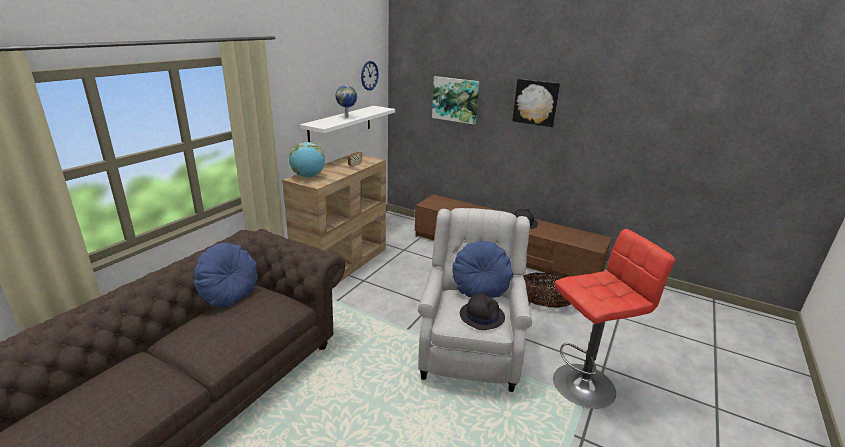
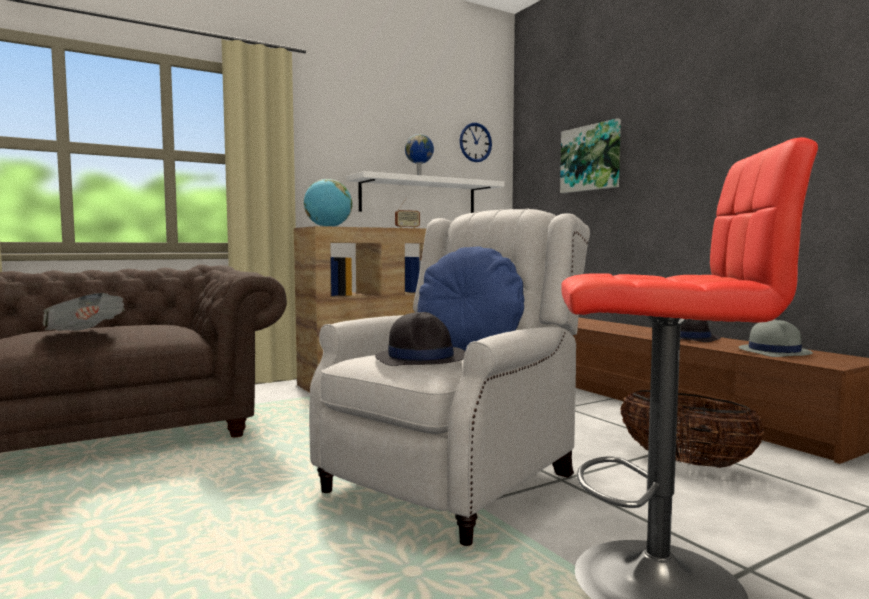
camera: 30 degrees right, 20 degrees down
(230, 298) = (132, 324): blue pillow -> none
(243, 330) = (85, 334): none -> newspaper
(536, 102) = (706, 124): picture -> none
(568, 235) = (774, 351): none -> grey hat

